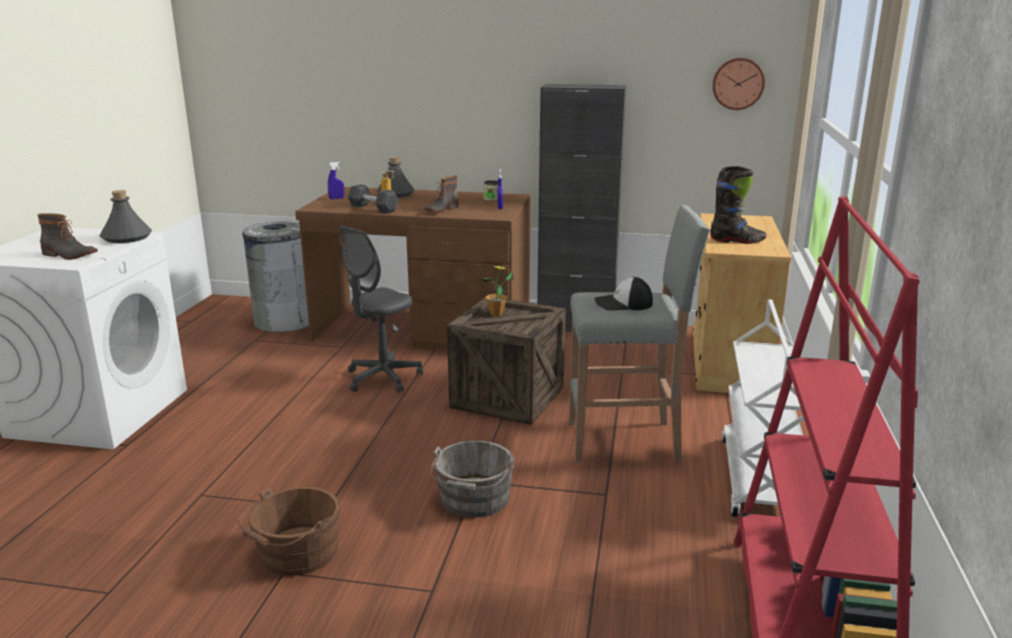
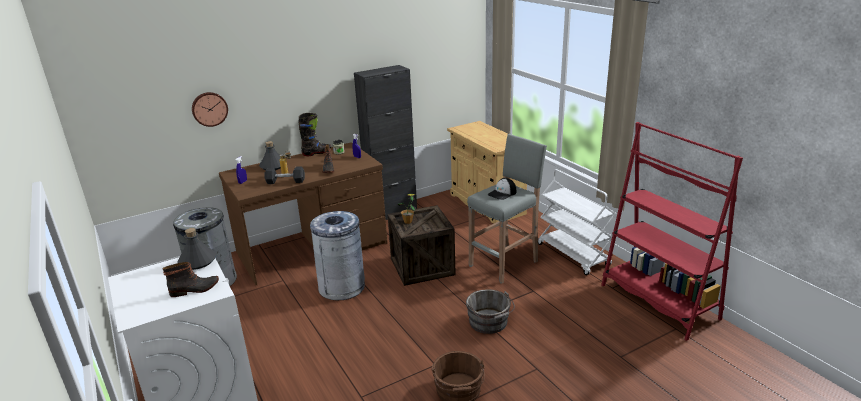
camera: 40 degrees left, 5 degrees up
(383, 378) = (342, 287): grey office chair -> grey trash can
(737, 241) = (494, 141): black boot -> black boot (317, 153)
(738, 83) = (452, 53): wall clock -> wall clock (209, 109)

